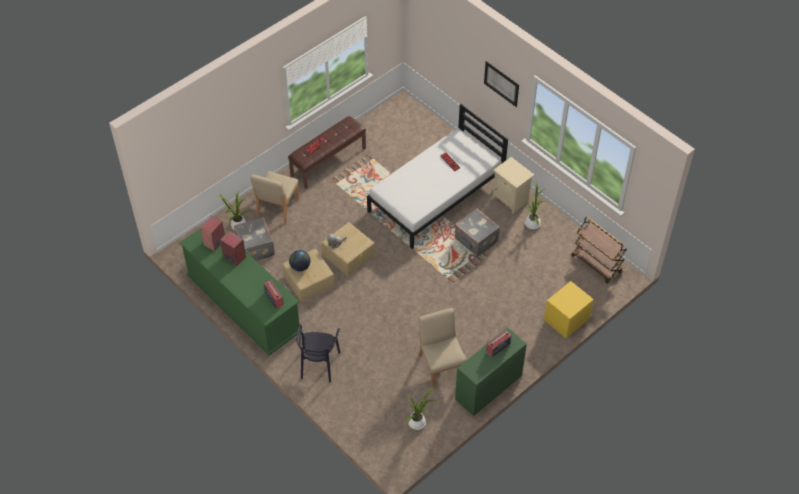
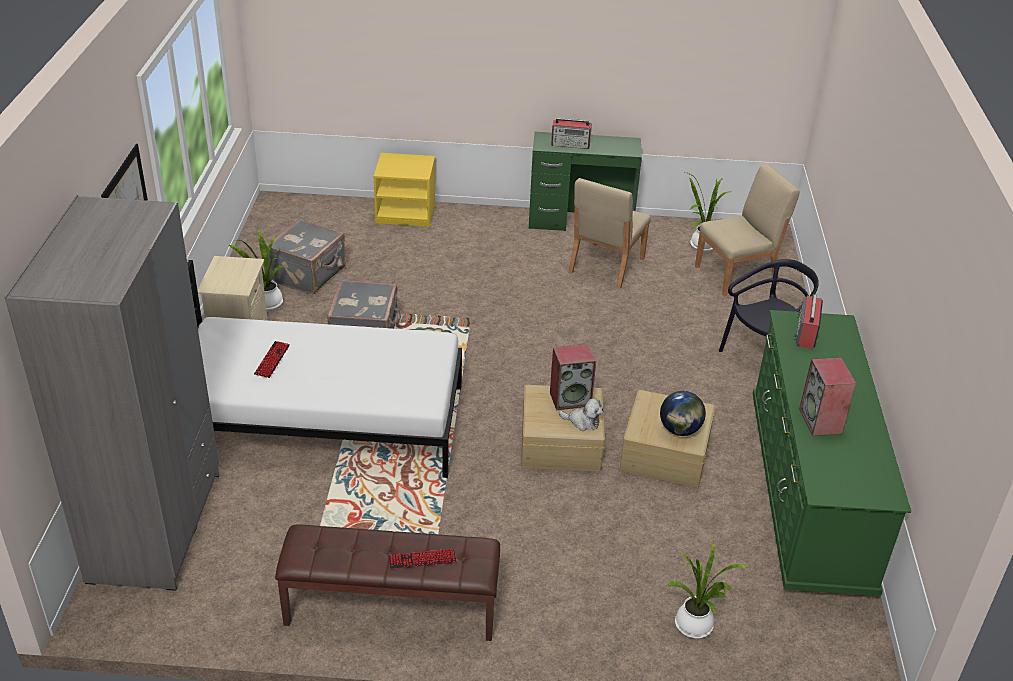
camera: 135 degrees left, 15 degrees down
(214, 242) = (838, 465): speaker -> speaker (571, 399)
(255, 248) = (703, 562): grey suitcase -> grey suitcase (309, 274)
(277, 207) = (586, 601): beige chair -> beige chair (737, 275)
(425, 129) = (156, 526): none -> grey wardrobe
(596, 264) = (282, 227): brown cart -> none

